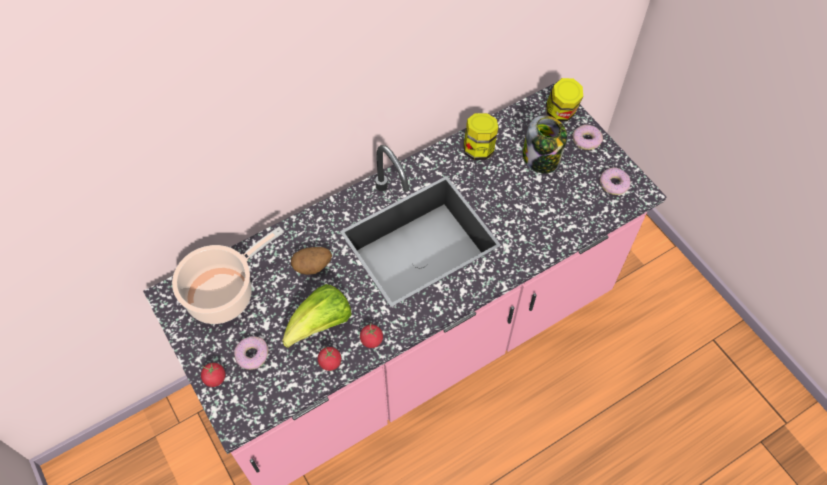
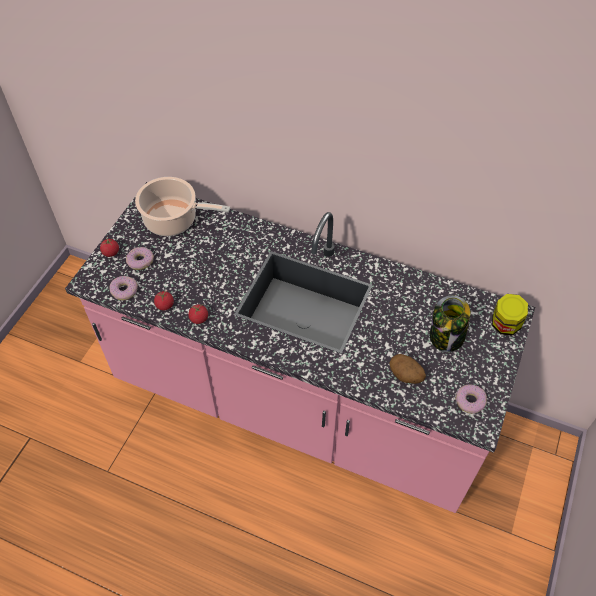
camera: 55 degrees right, 5 degrees down
(313, 266) = (231, 252): potato -> potato (406, 375)
(320, 325) = (189, 283): lettuce -> none
(479, 149) = (415, 291): jar -> none
(586, 140) = (495, 358): donut -> donut (124, 290)

